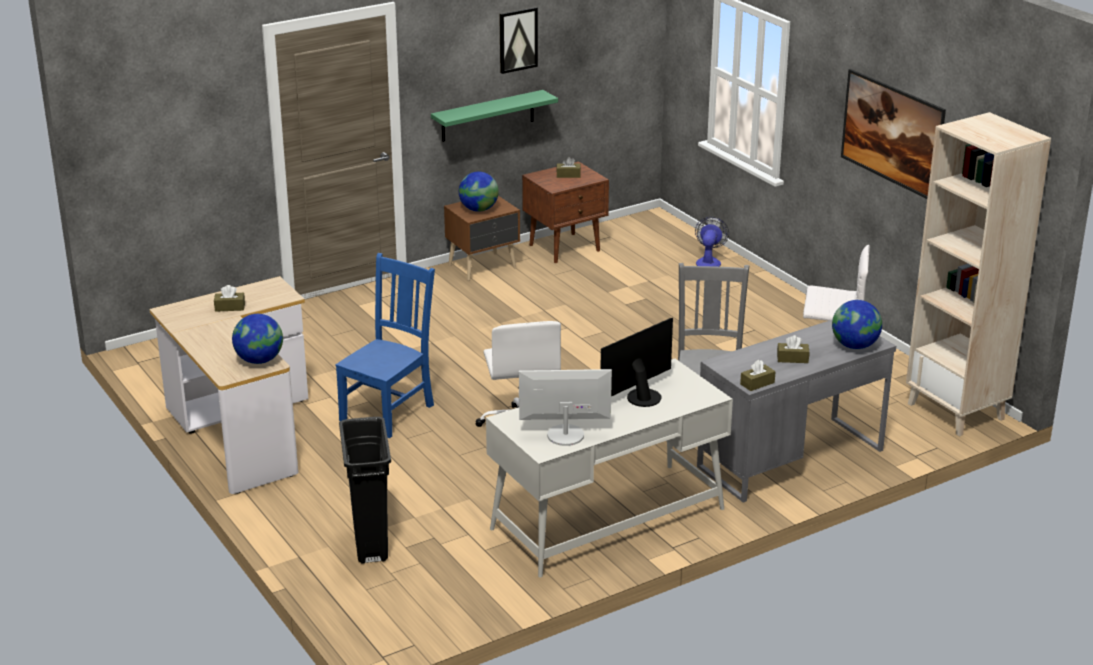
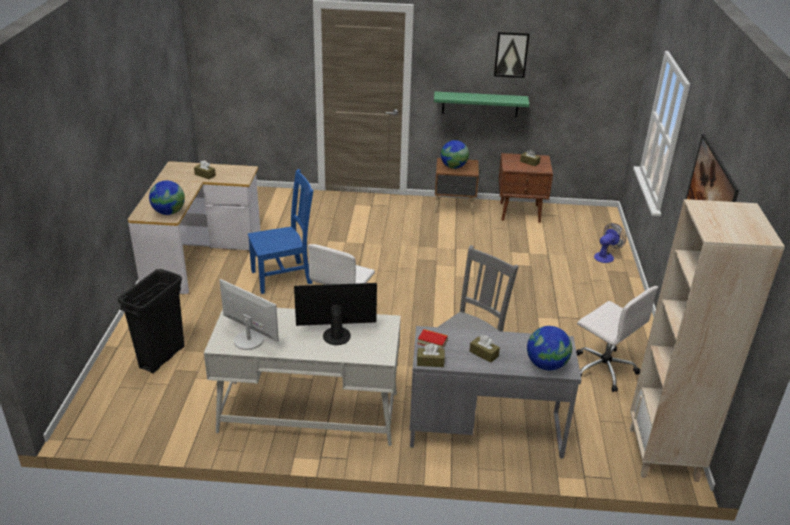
camera: 35 degrees right, 5 degrees up
(735, 368) = (432, 342): none -> book

